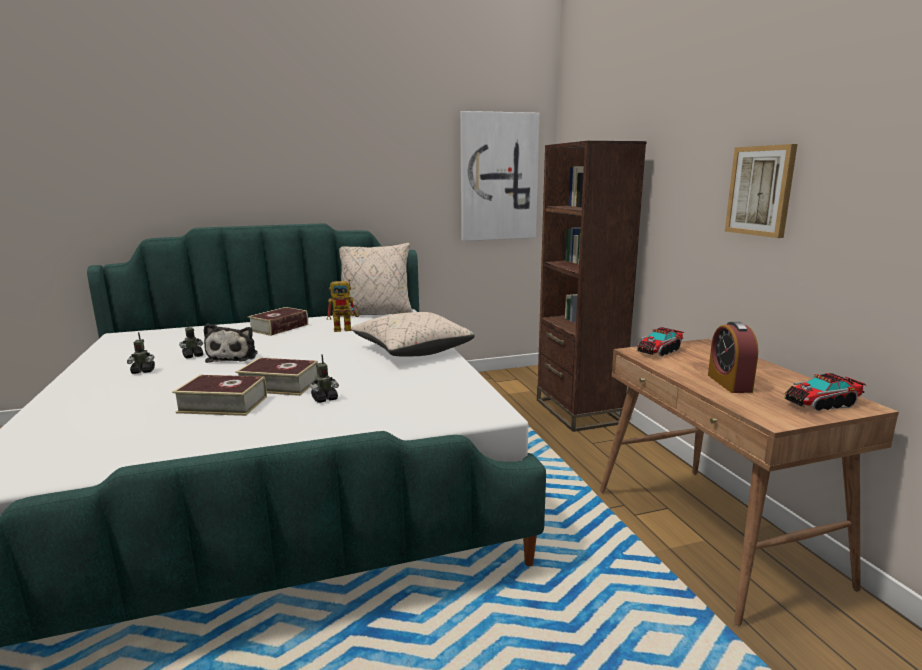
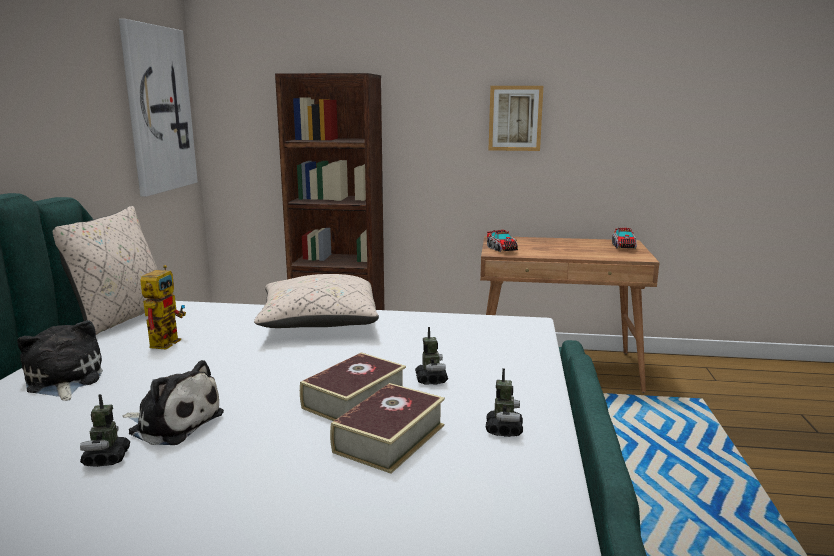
camera: 65 degrees left, 0 degrees up
(143, 371) = (126, 509): toy robot -> toy robot (504, 430)
(279, 327) = (63, 380): book -> plush toy
(729, 383) = (578, 251): alarm clock -> none

